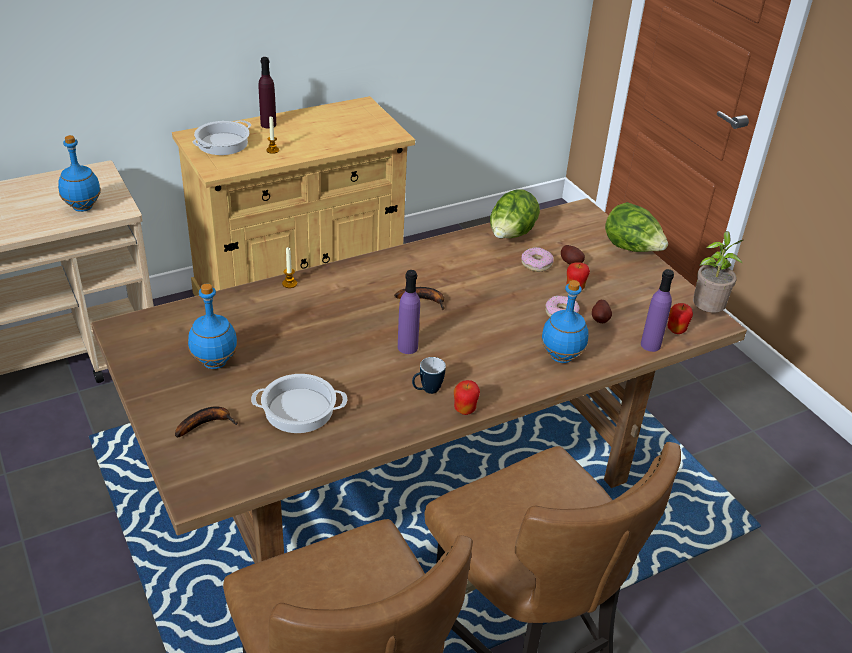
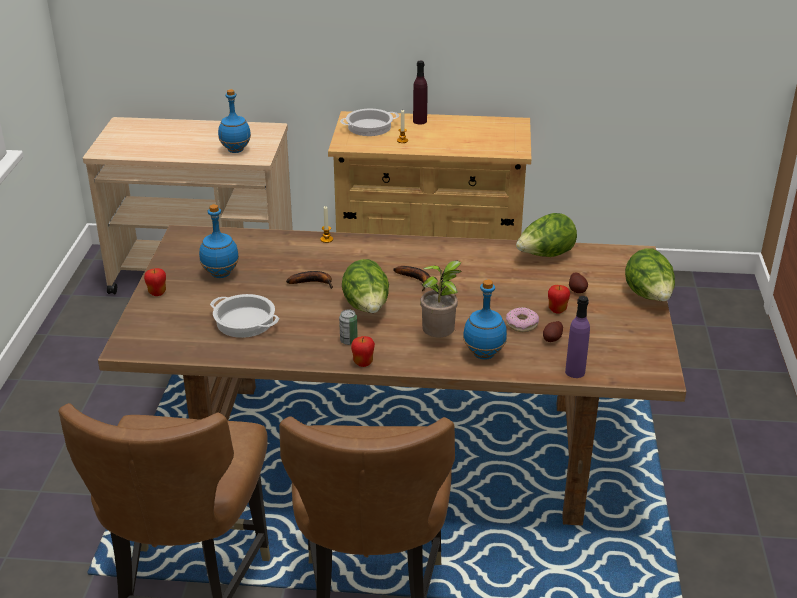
camera: 35 degrees right, 5 degrees down
(206, 423) = (176, 309): banana -> banana (313, 282)
(407, 347) = (367, 308): purple bottle -> lettuce
(426, 390) = (348, 341): mug -> can
(536, 264) = (543, 282): donut -> none
(676, 330) = (614, 369): apple -> apple (157, 293)
(706, 312) = (661, 365): potted plant -> potted plant (440, 339)

